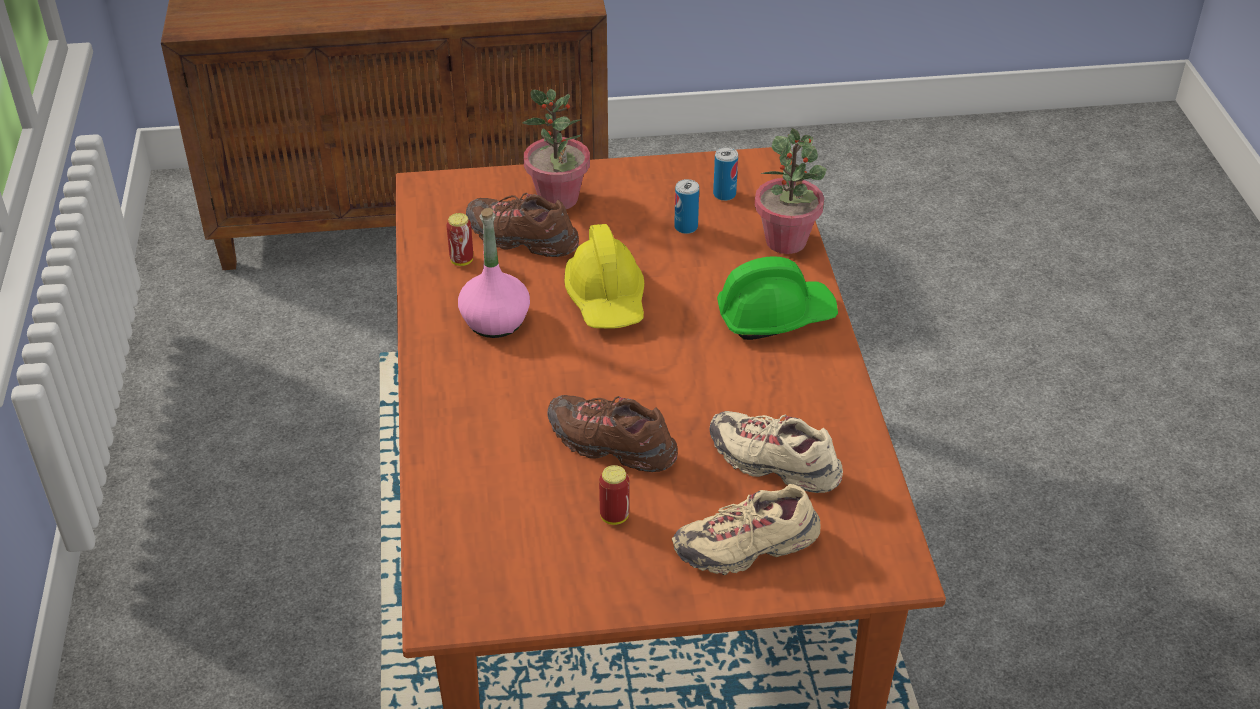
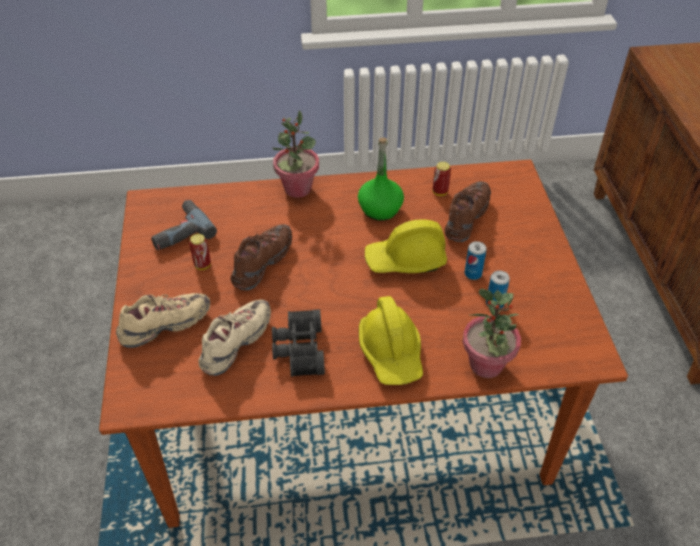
camera: 90 degrees right, 5 degrees up
(495, 321) = (380, 209): pink bottle -> green bottle
(530, 556) = (179, 231): none -> power drill
(558, 199) = (516, 234): potted plant -> potted plant (297, 189)
(724, 194) = (542, 328): can -> can (473, 274)
(747, 548) = (165, 325): beige shoe -> beige shoe turned 75 degrees clockwise
(775, 316) = (391, 352): green hard hat -> yellow hard hat
(779, 401) = (298, 349): none -> black binoculars

